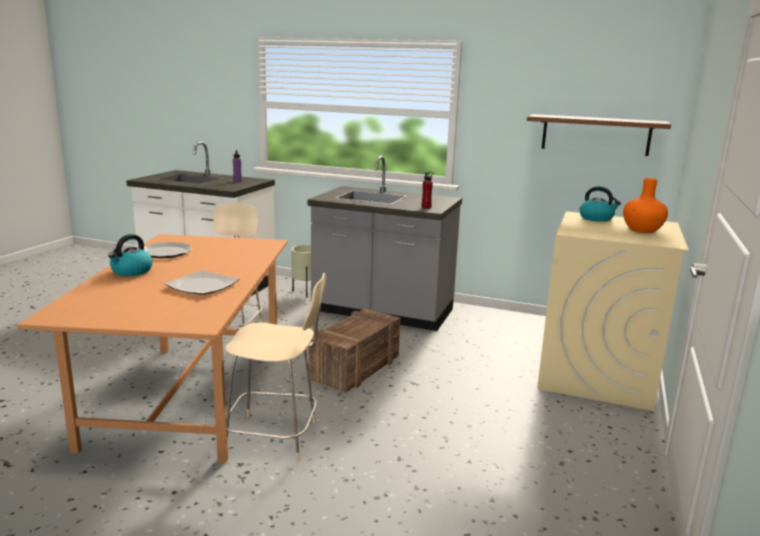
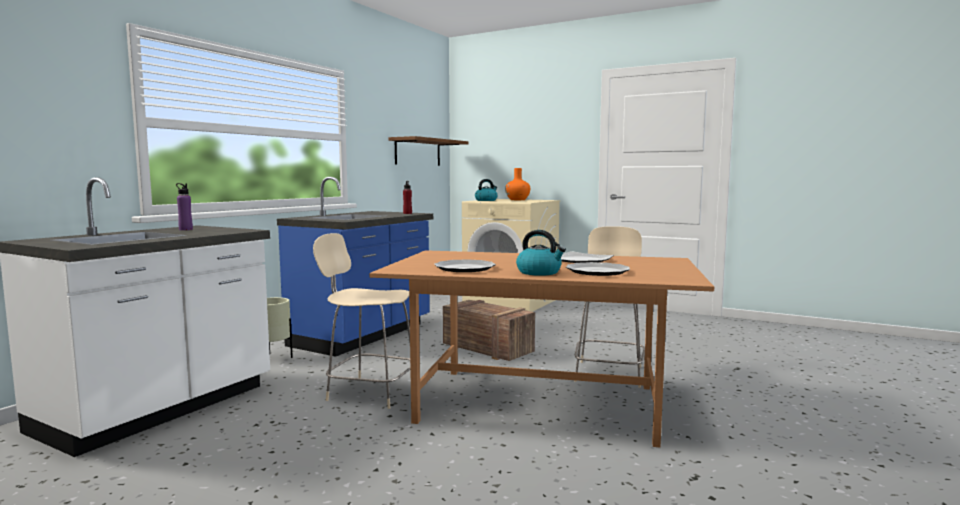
camera: 80 degrees left, 10 degrees down
(125, 289) = (598, 271): none -> plate
(382, 312) = (363, 335): grey counter -> blue counter

